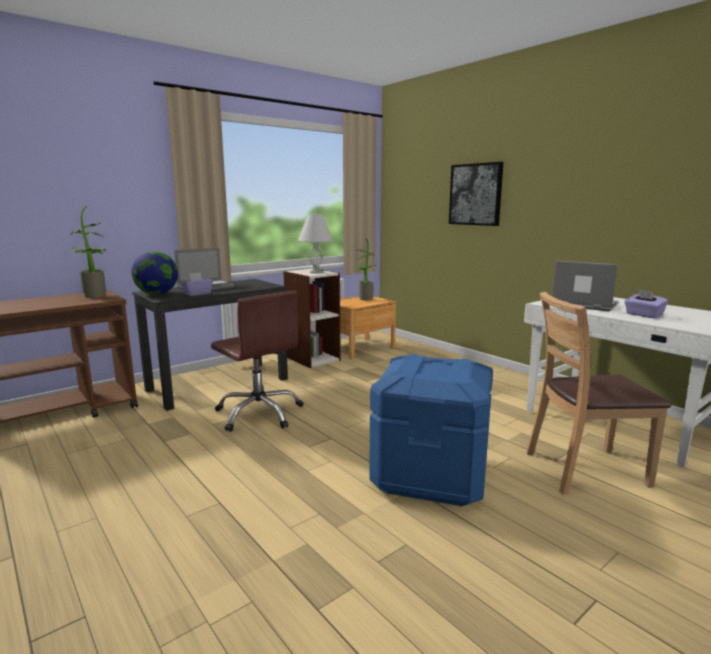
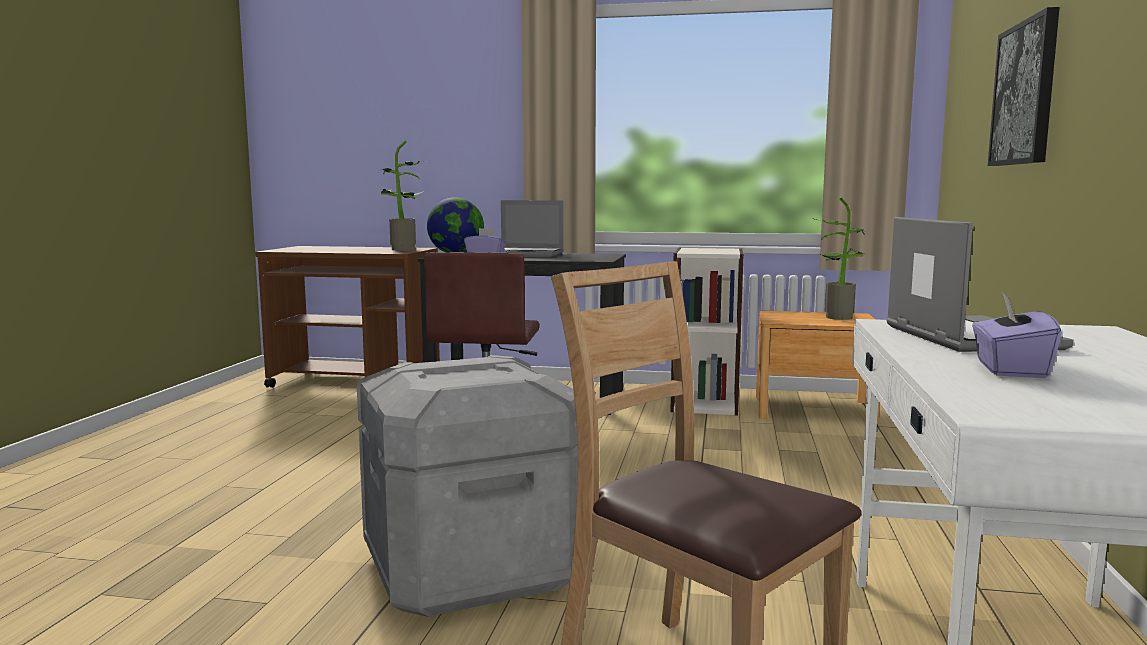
camera: 50 degrees right, 5 degrees down
(315, 272) = (711, 251): white table lamp -> none
(431, 475) = (469, 568): blue storage box -> grey storage box

